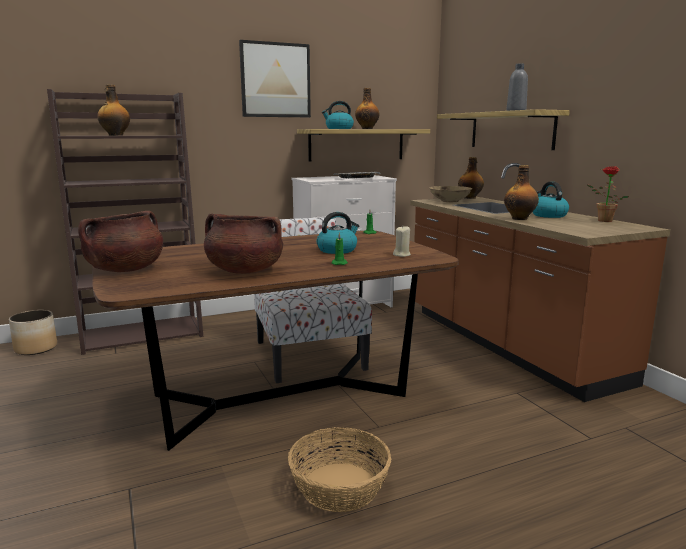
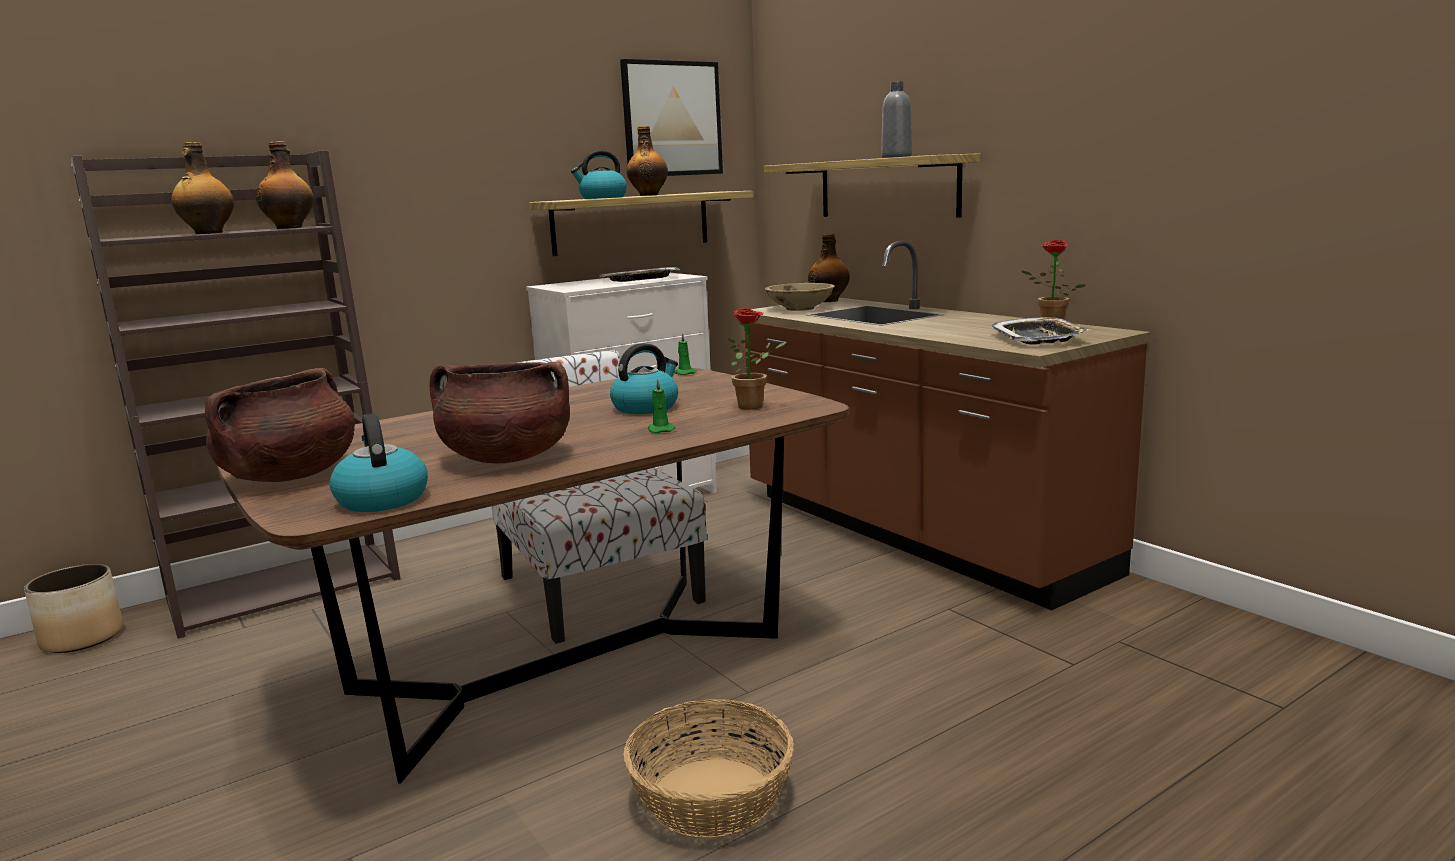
camera: 10 degrees left, 0 degrees up
(275, 80) = (485, 119): picture -> picture (672, 119)
(402, 255) = (755, 406): beige candle -> potted plant
(520, 218) = (925, 331): bottle -> bottle (290, 228)
(548, 215) = (964, 322): kettle -> kettle (381, 499)
(591, 228) = (1038, 338): none -> tray

